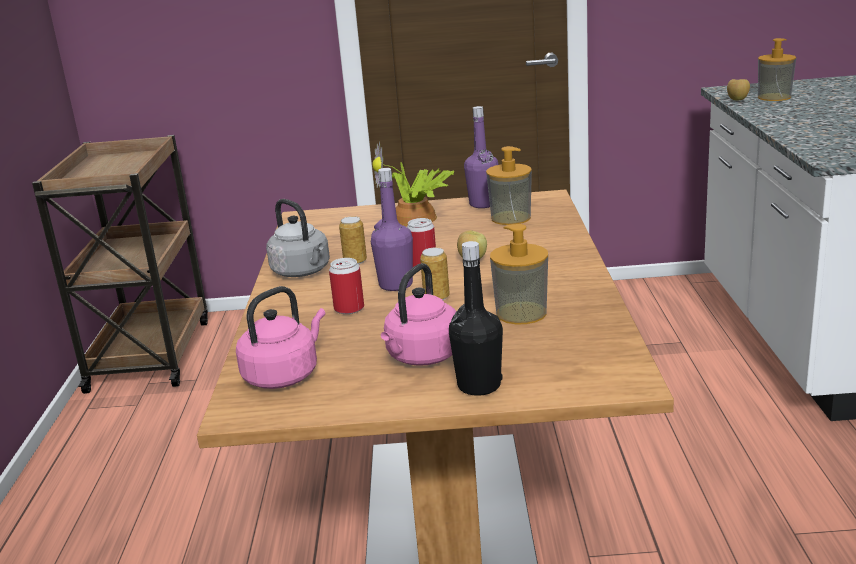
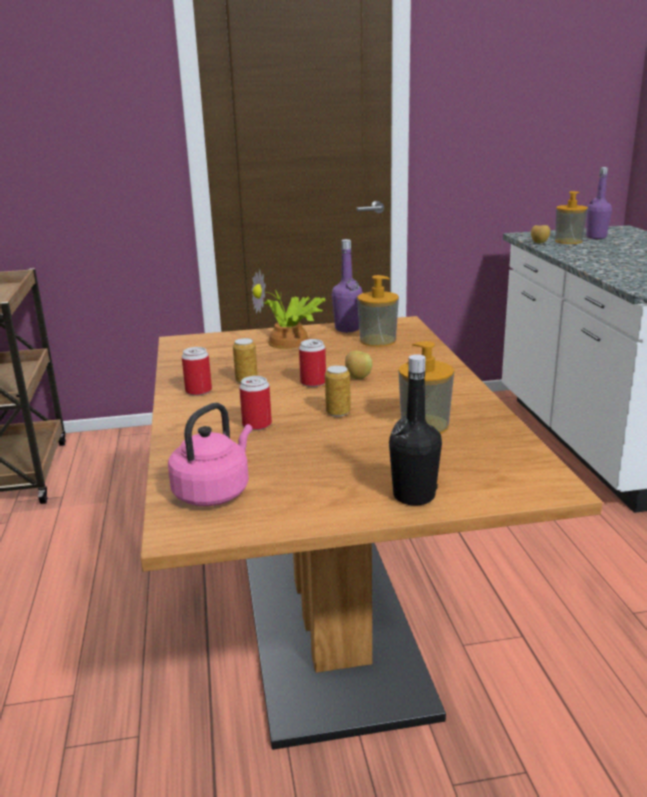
camera: 10 degrees left, 0 degrees up
(303, 272) = (198, 391): grey kettle -> can
(396, 285) = (294, 401): purple bottle -> purple bottle (596, 237)
(422, 357) = (346, 470): pink kettle -> none

